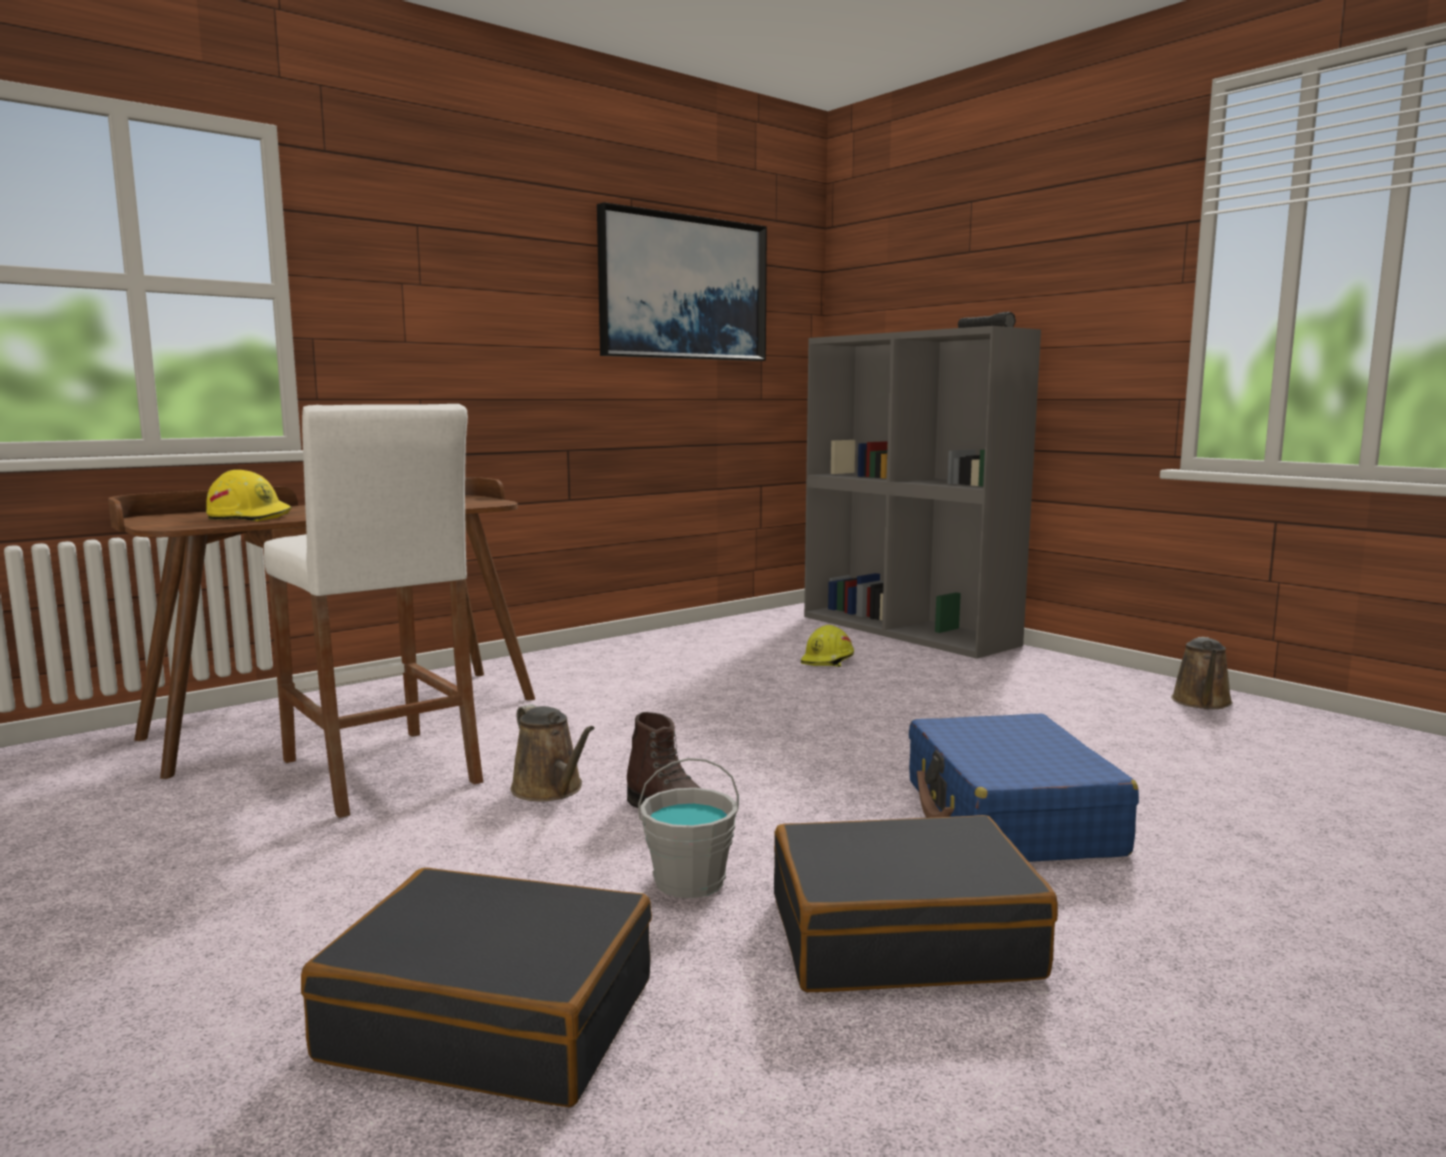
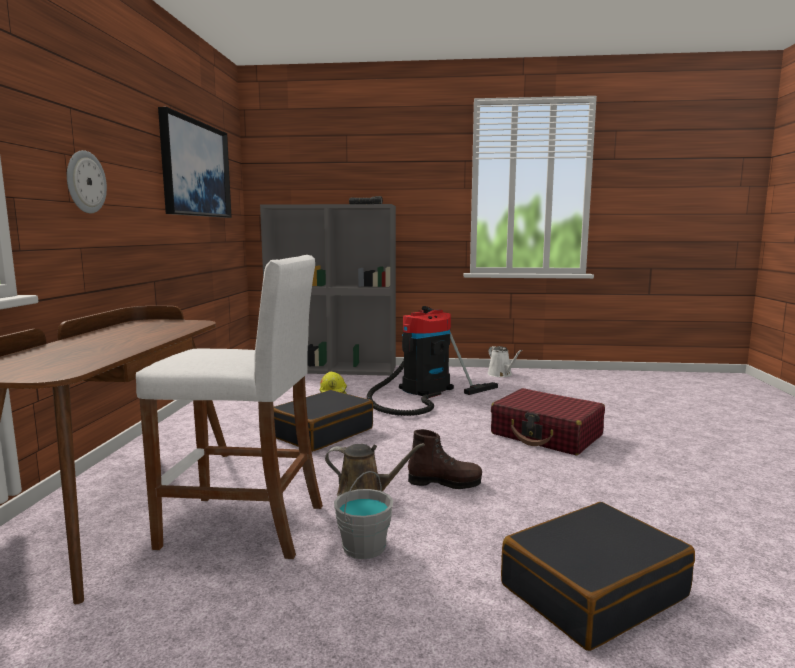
camera: 45 degrees left, 0 degrees up
(250, 517) = (75, 357): yellow hard hat -> none
(432, 316) = (85, 182): none -> wall clock
(689, 880) = (517, 503): grey bucket -> grey bucket (363, 547)
(902, 935) = (615, 488): black suitcase -> black suitcase (322, 432)
(969, 691) = (422, 390): none -> vacuum cleaner
(1010, 817) = (546, 435): blue suitcase -> red suitcase
(1202, 703) = (501, 374): brown watering can -> white watering can

